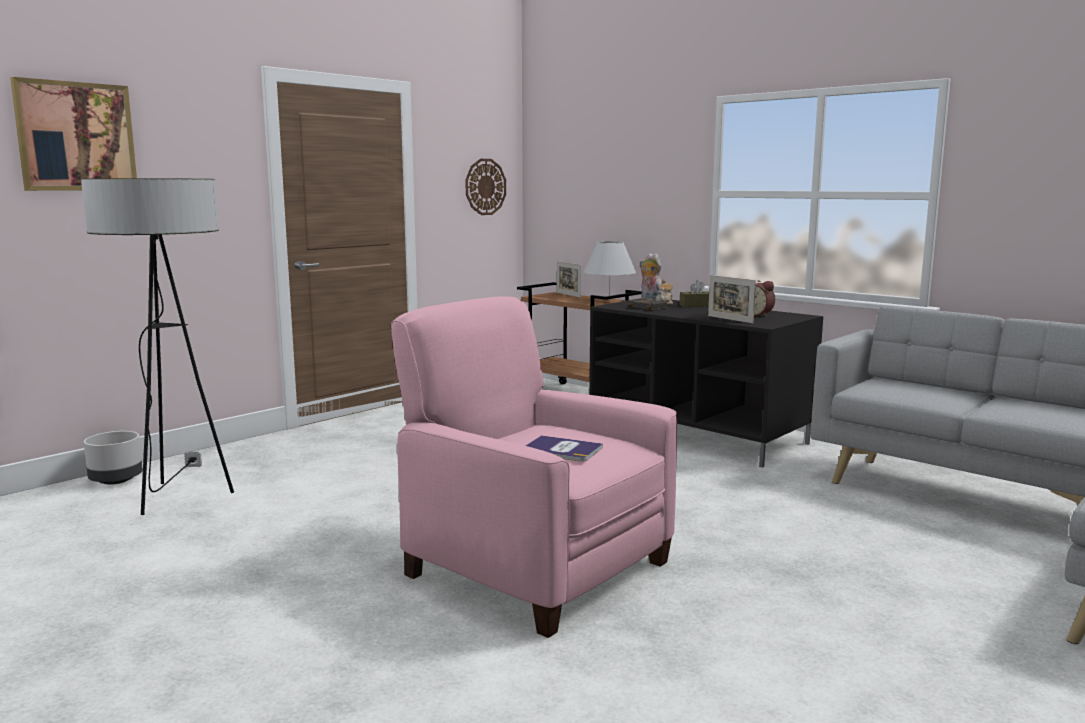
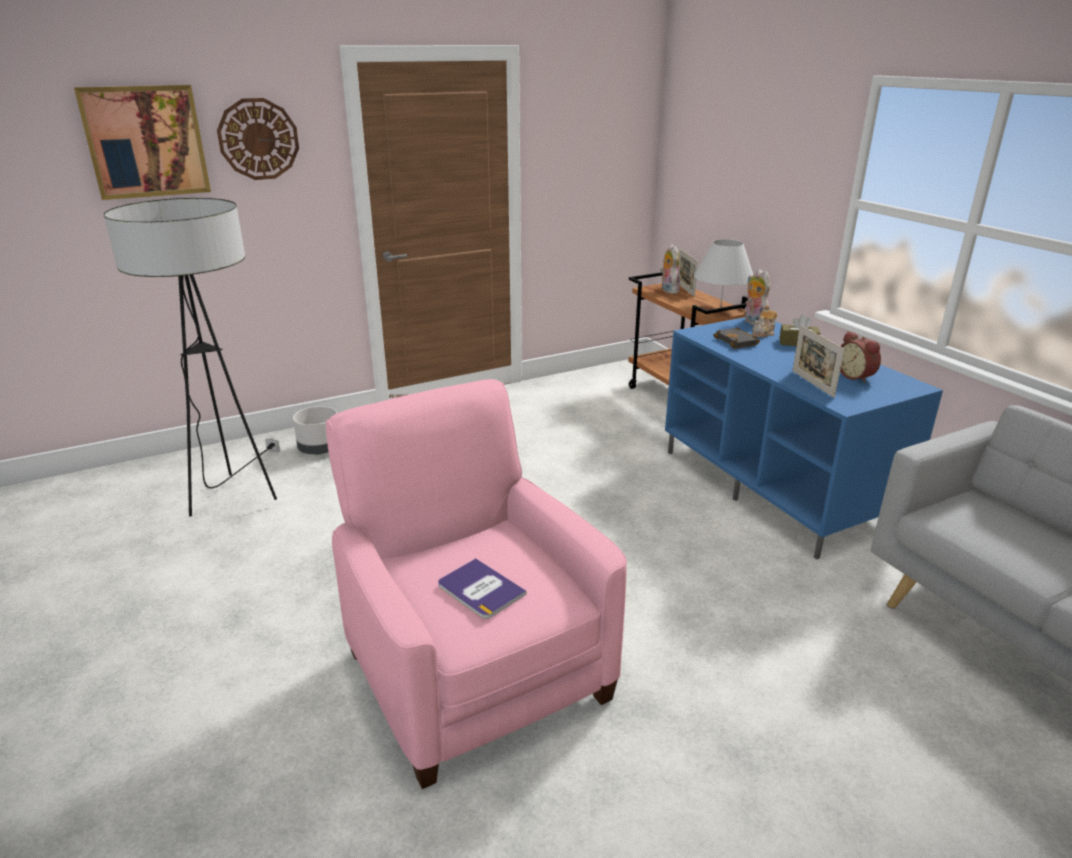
camera: 20 degrees right, 15 degrees up
(116, 480) = (206, 459): grey planter -> grey planter (320, 450)
(485, 187) = (610, 159): wall clock -> wall clock (258, 139)
(554, 296) = (668, 290): none -> plush toy
(699, 434) = (777, 487): black tv stand -> blue tv stand

